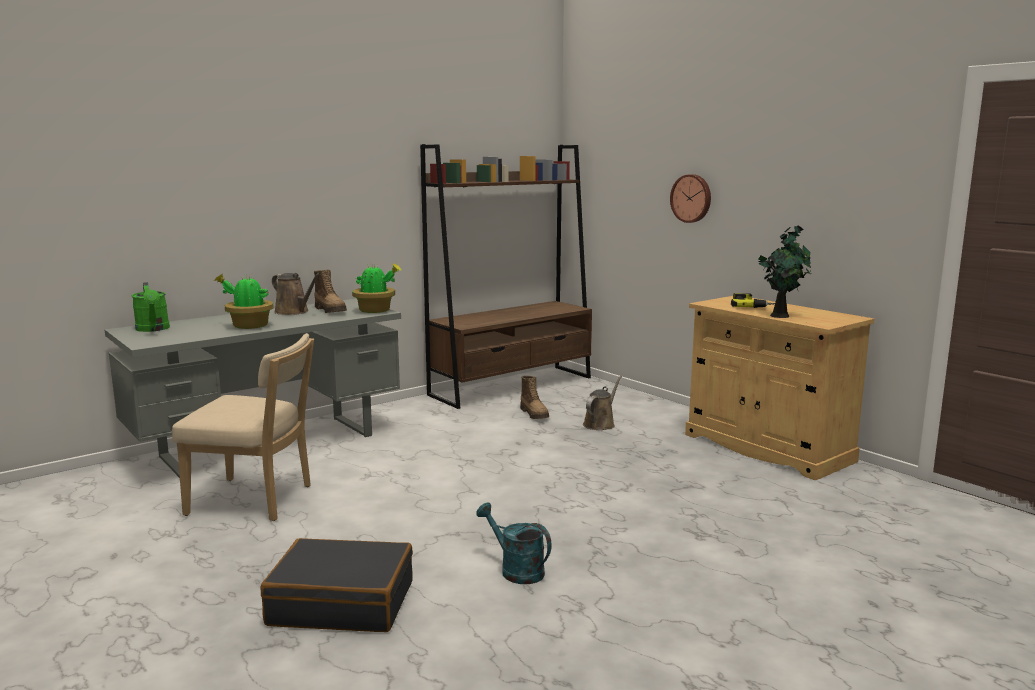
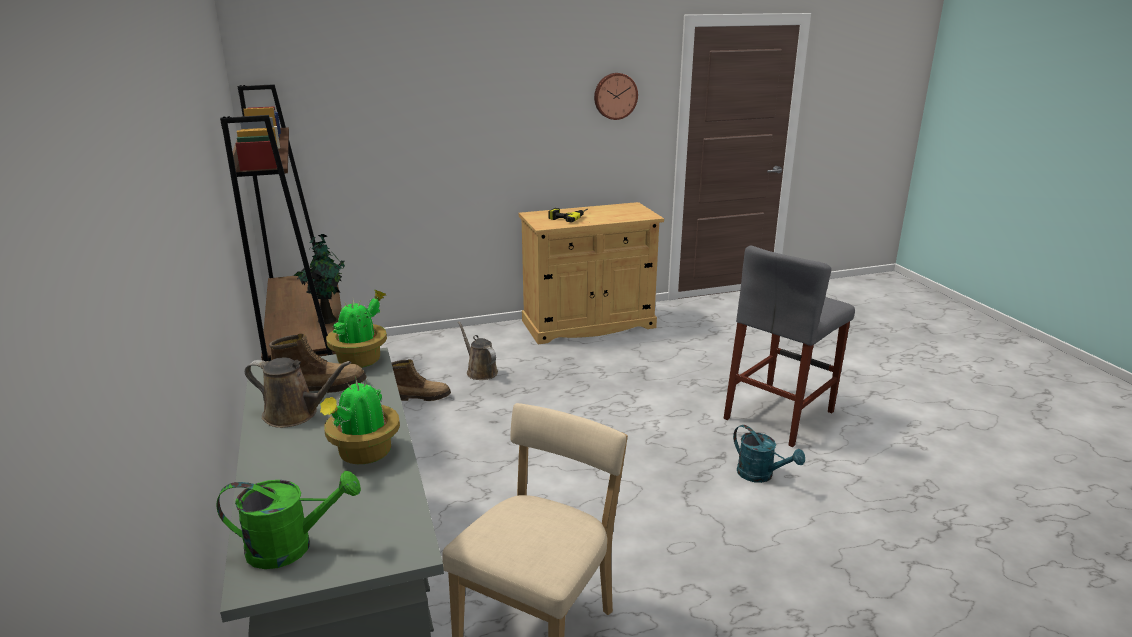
camera: 70 degrees left, 10 degrees up
(294, 312) = (295, 414): brown watering can -> brown watering can turned 45 degrees clockwise
(342, 603) = (802, 576): black suitcase -> none
(516, 570) = (761, 475): turquoise watering can -> turquoise watering can turned 105 degrees counterclockwise
(670, 573) = (779, 415): none -> grey stool
(692, 198) = (452, 131): wall clock -> wall clock (615, 96)
(781, 315) = (611, 218): potted plant -> potted plant (327, 319)

